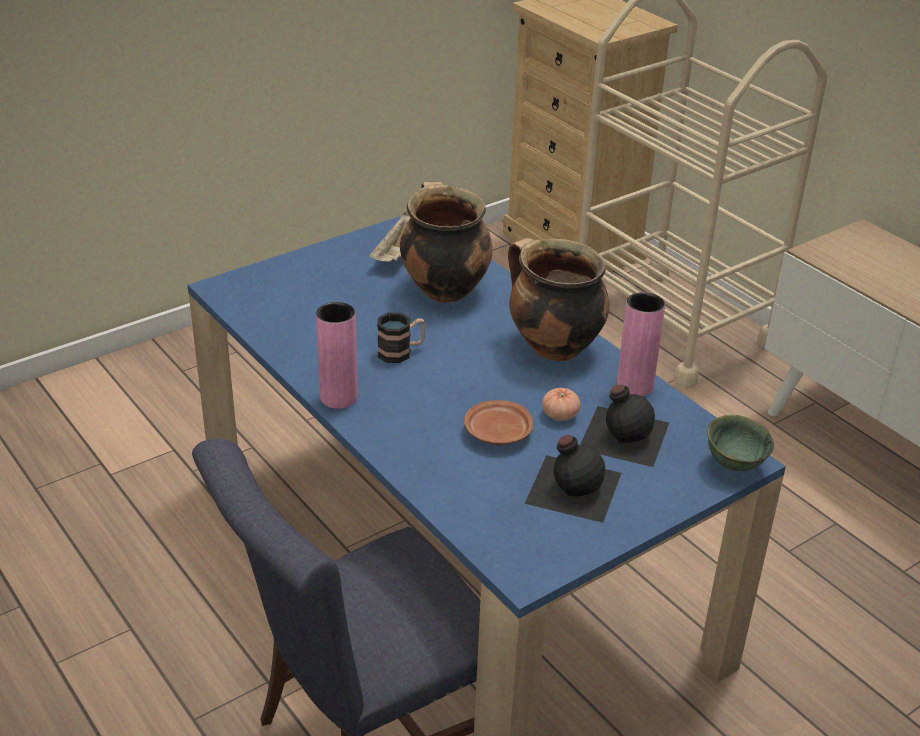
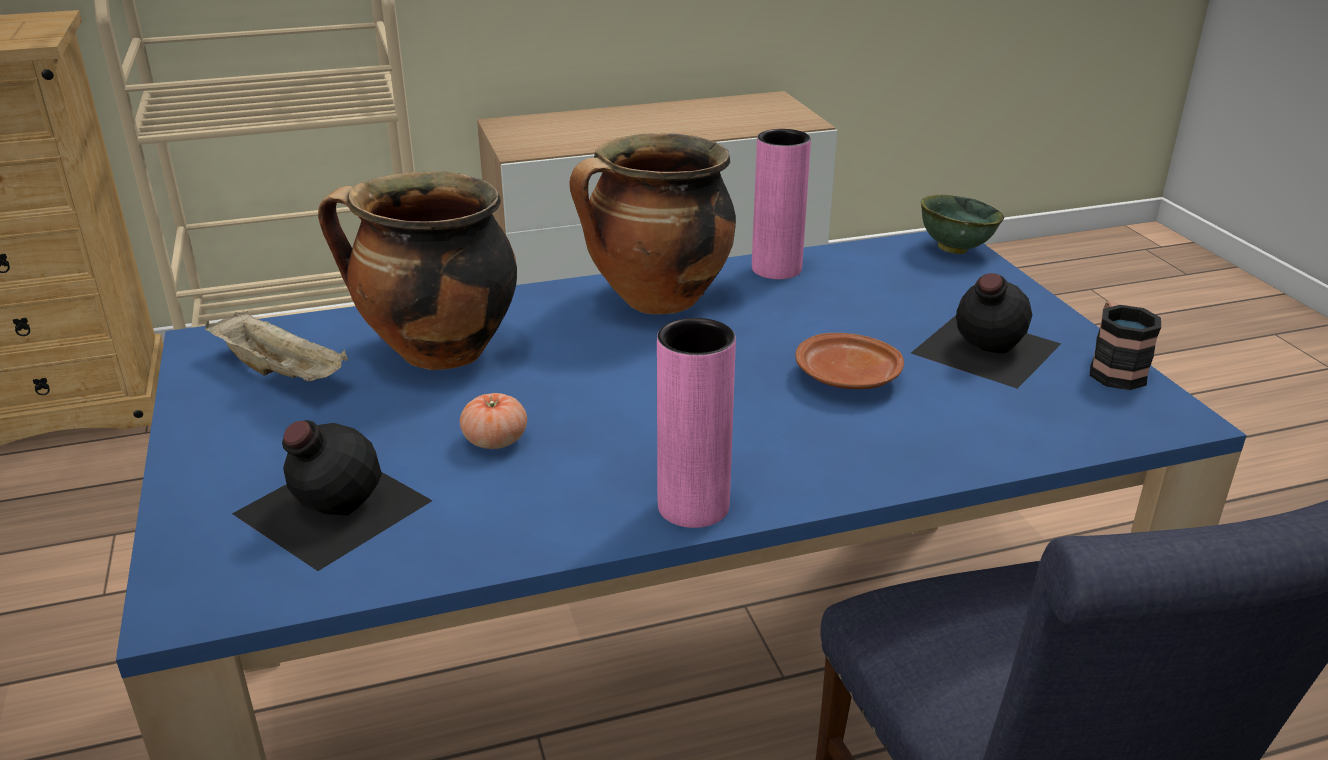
camera: 70 degrees left, 5 degrees down
(401, 352) = (590, 421): mug -> mug (1113, 368)
(560, 415) = (820, 326): tomato -> tomato (495, 440)
(623, 434) = (878, 295): black bottle -> black bottle (329, 507)

